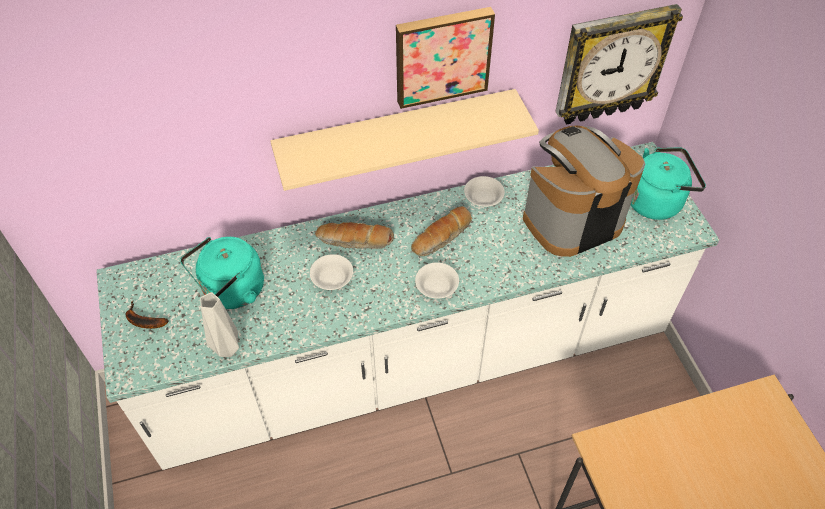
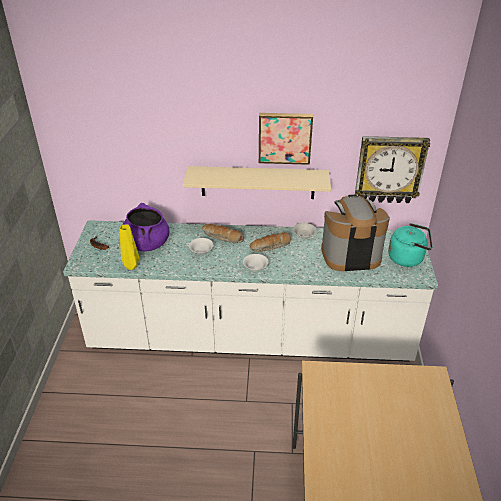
camera: 20 degrees right, 15 degrees down
(226, 347) = (131, 266): grey vase -> yellow vase
(231, 291) = (147, 243): turquoise kettle -> purple cooking pot

